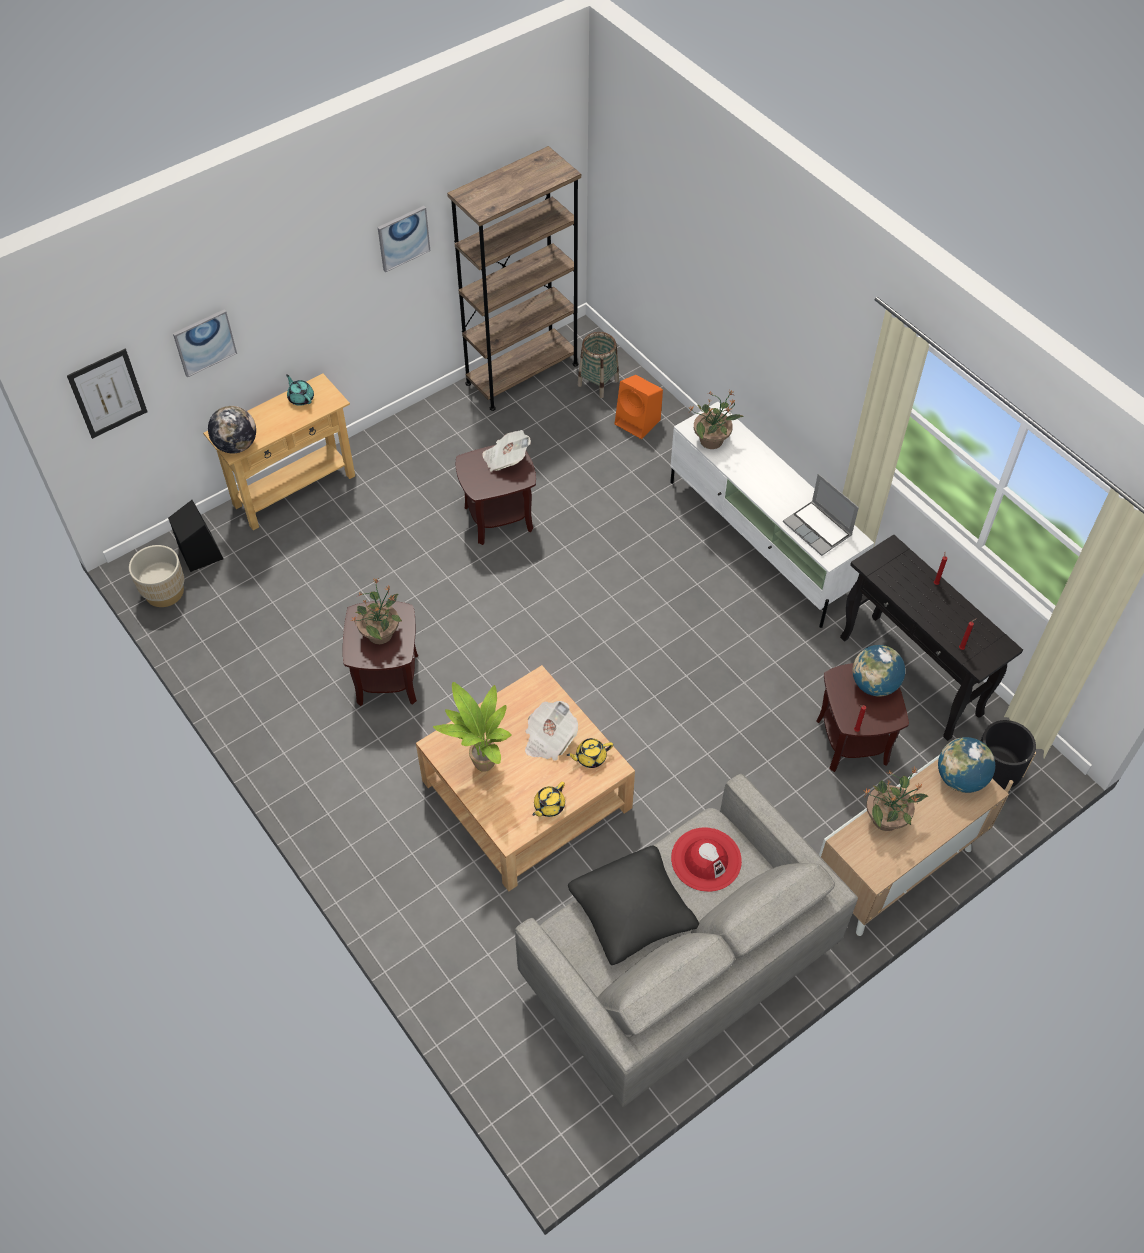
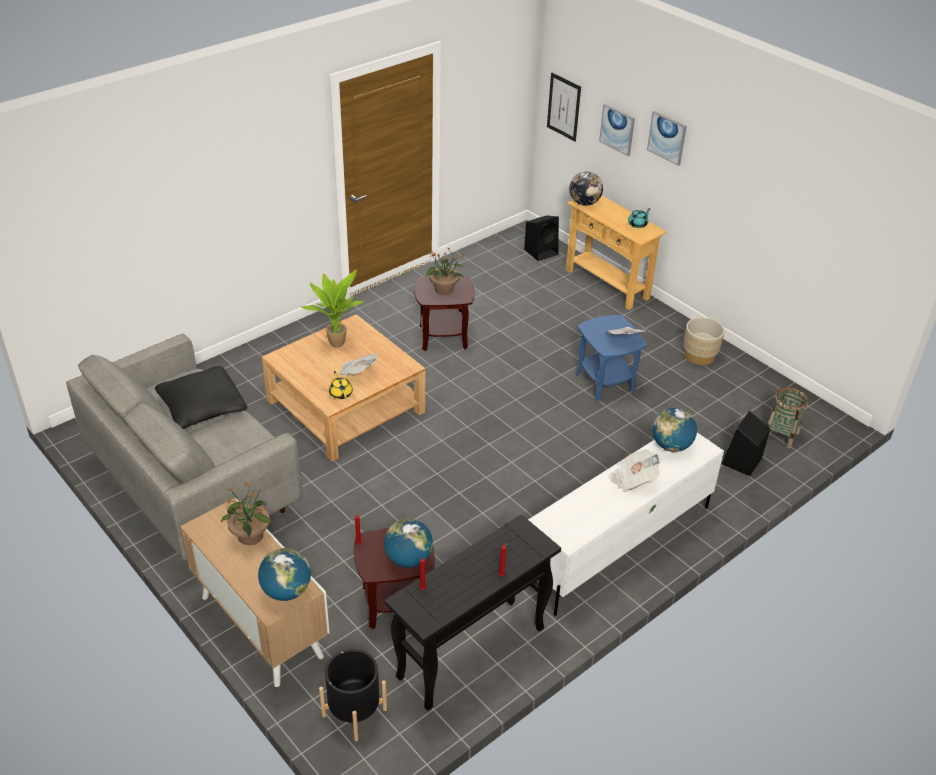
camera: 85 degrees right, 15 degrees down
(164, 592) = (505, 241): beige planter -> beige planter (699, 356)
(403, 238) = (753, 188): picture -> picture (667, 137)
(498, 518) = (605, 382): brown side table -> blue side table
(522, 373) = (772, 389): brown bookcase -> none
(548, 806) = (300, 374): yellow teapot -> none
(638, 422) = (741, 462): orange speaker -> black speaker
(706, 859) = (239, 445): red hat -> none
(712, 440) = (671, 446): potted plant -> globe
(764, 478) = (633, 479): none -> newspaper
(818, 529) = (577, 515): laptop -> none

